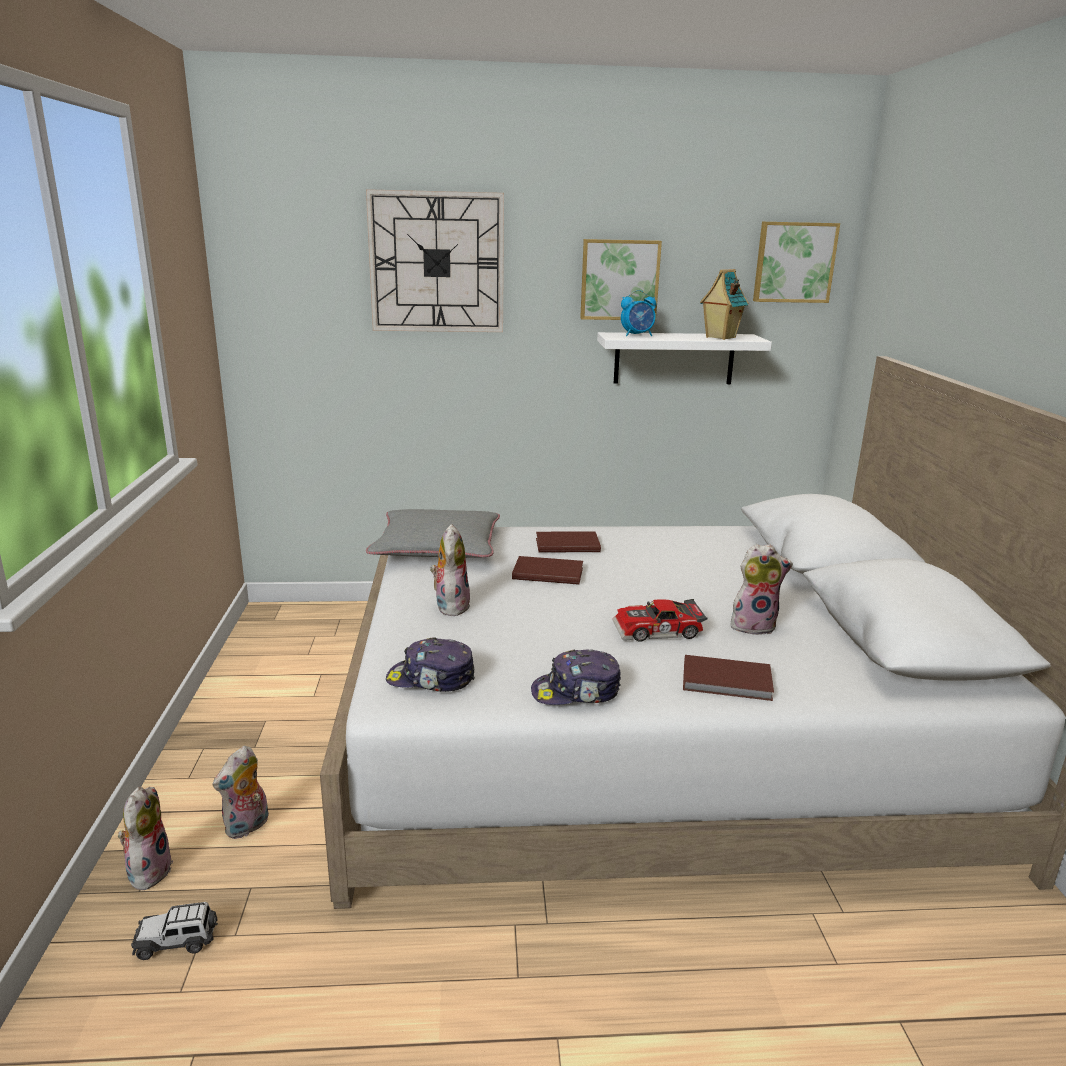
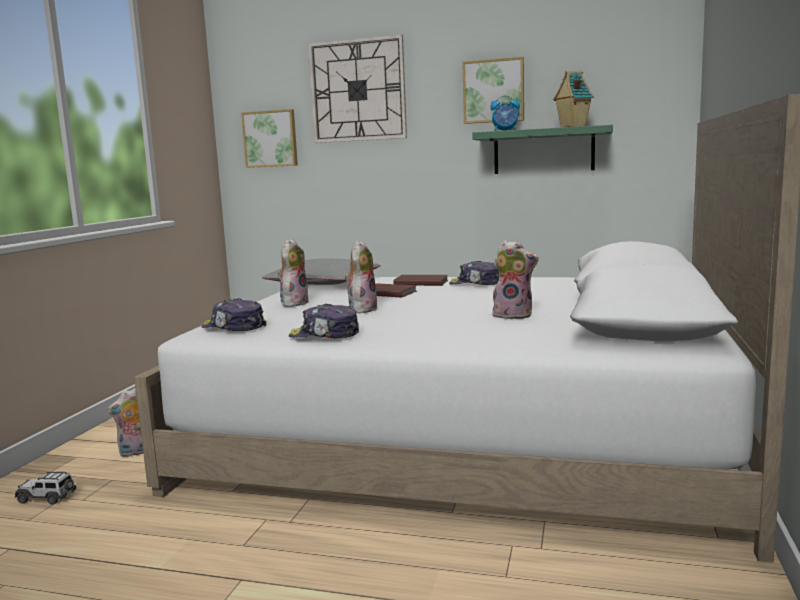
camera: 20 degrees right, 10 degrees down
(148, 870) = (61, 465): plush toy -> plush toy (362, 309)
(637, 547) = (475, 284): none -> cap
(658, 631) = (430, 316): toy car -> none
(674, 358) = (543, 151): white shelf -> green shelf
(728, 682) = (448, 336): brown book -> none
(794, 262) = (641, 63): picture -> picture (270, 139)

